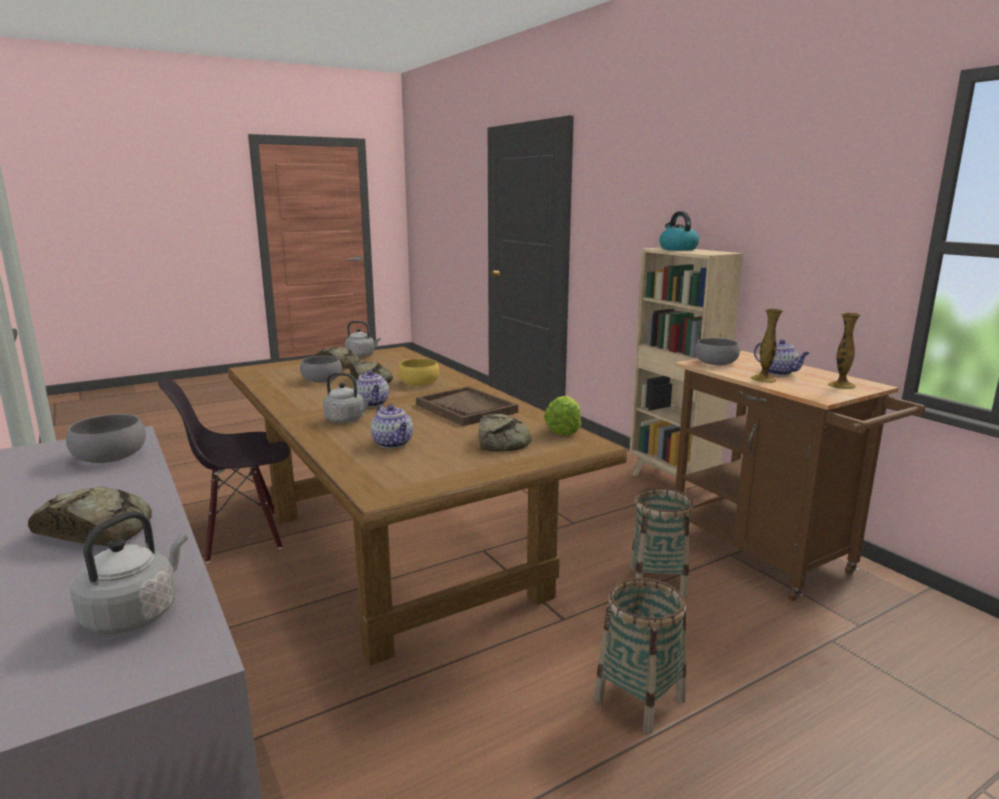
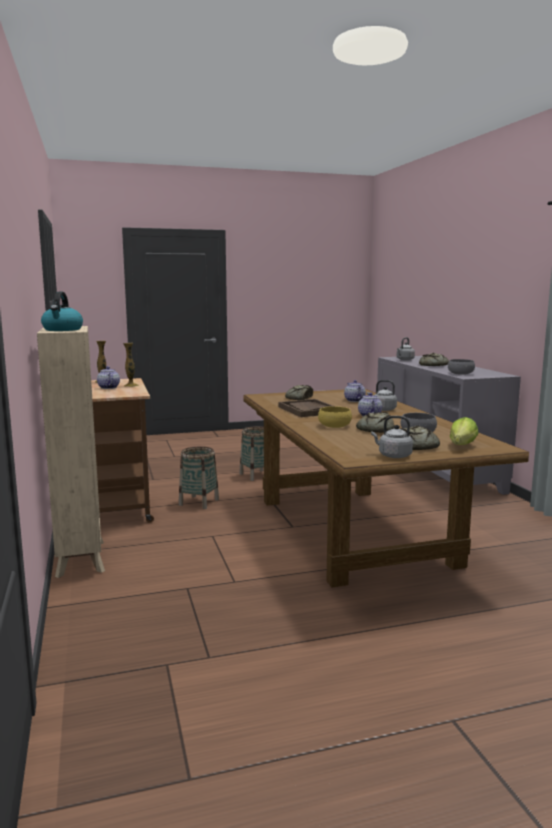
camera: 165 degrees left, 5 degrees down
(243, 535) = (483, 556): black chair -> none
(565, 428) = (261, 400): lettuce -> lettuce (460, 447)
(715, 362) = (125, 393): grey bowl -> none

